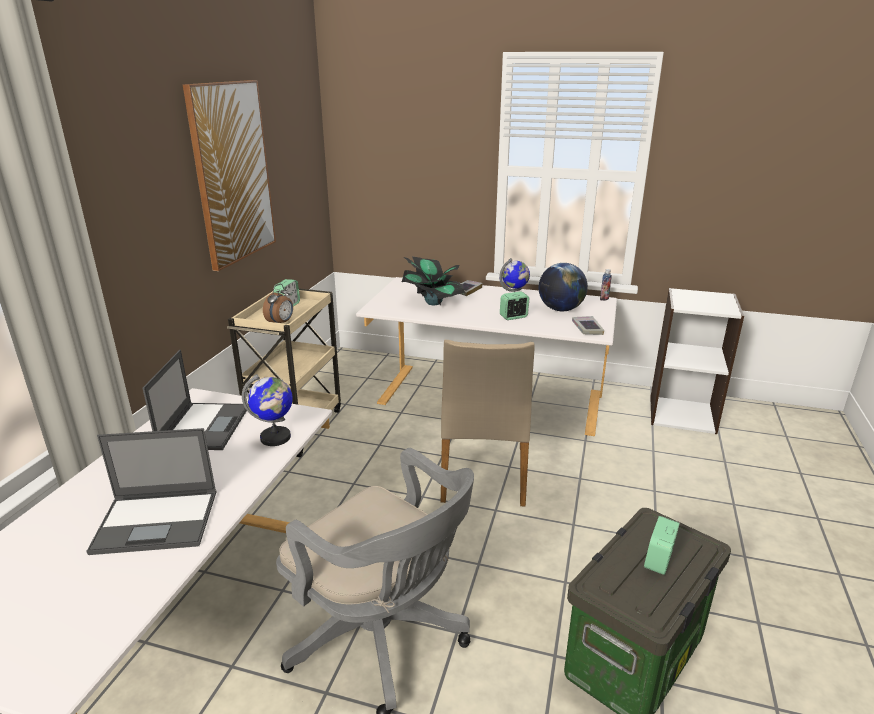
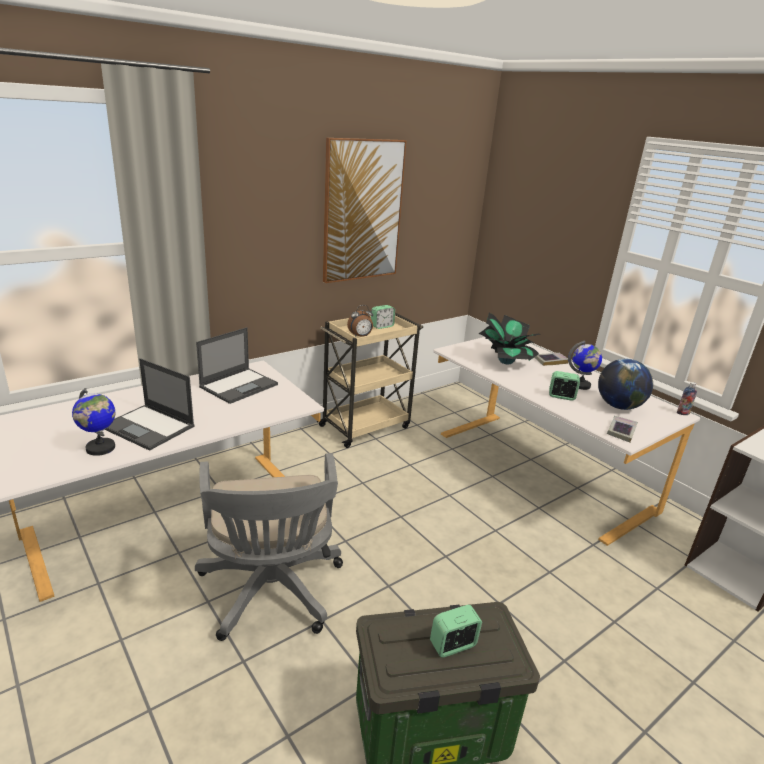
camera: 35 degrees right, 0 degrees up
(275, 438) = (266, 410): globe -> globe (100, 448)
(483, 474) = (466, 524): beige chair -> none

